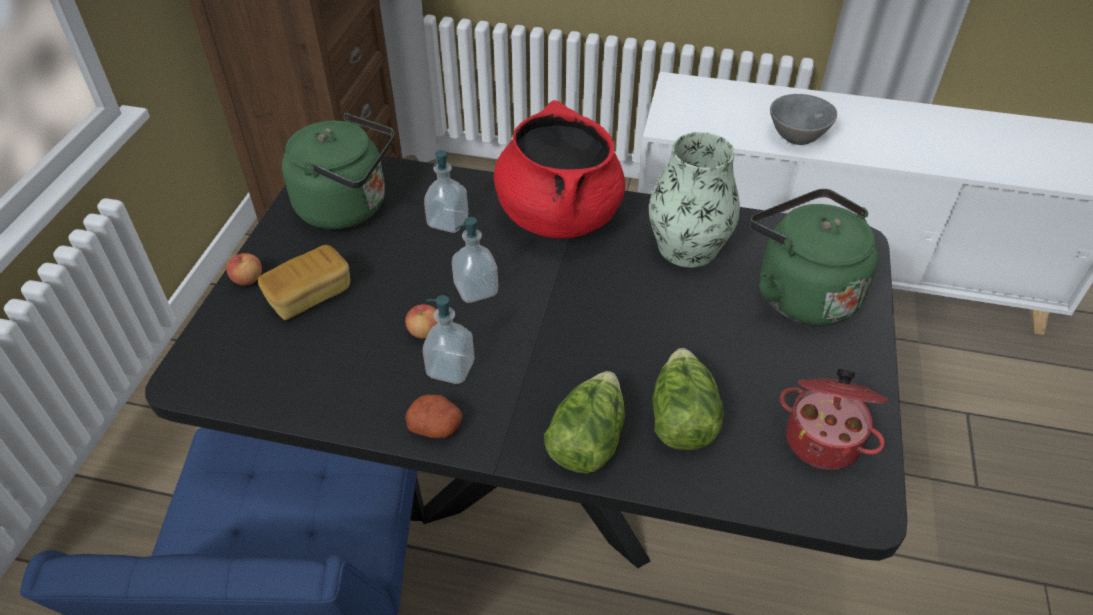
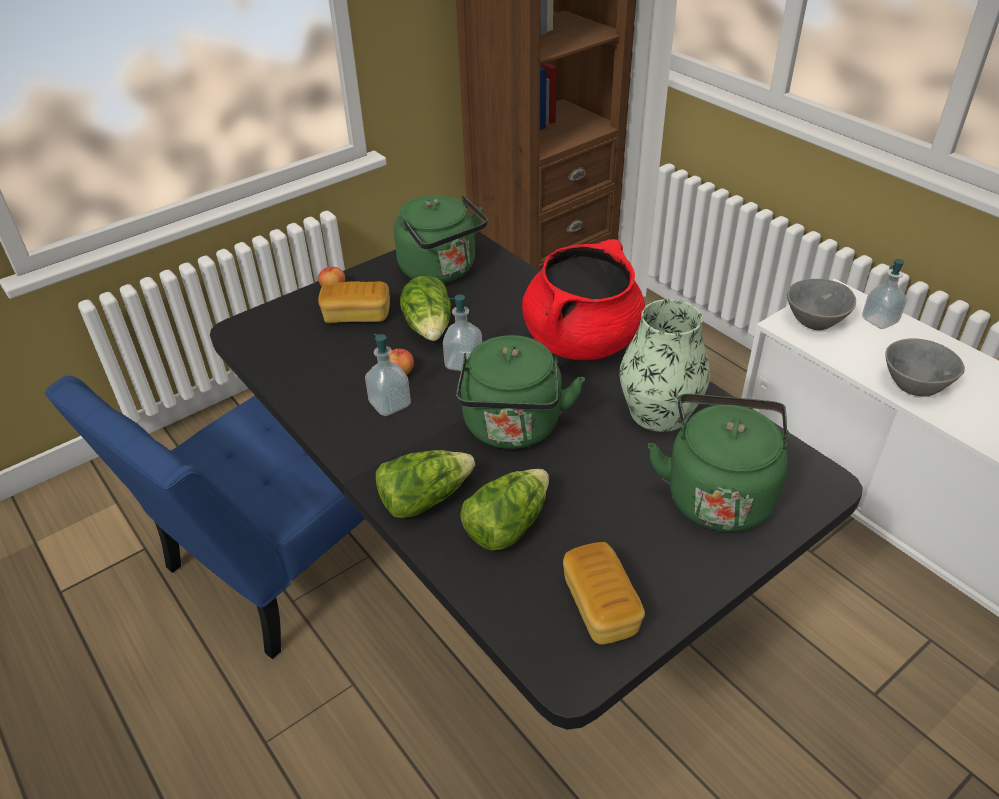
camera: 40 degrees right, 5 degrees down
(403, 271) = (430, 328): none -> lettuce
(436, 426) = (341, 434): potato -> none
(448, 222) = (496, 309): soap dispenser -> soap dispenser (879, 320)
(590, 328) = (513, 429): none -> green kettle
(681, 115) = (813, 321): none -> grey bowl
(823, 439) = (600, 607): cooking pot -> bread

